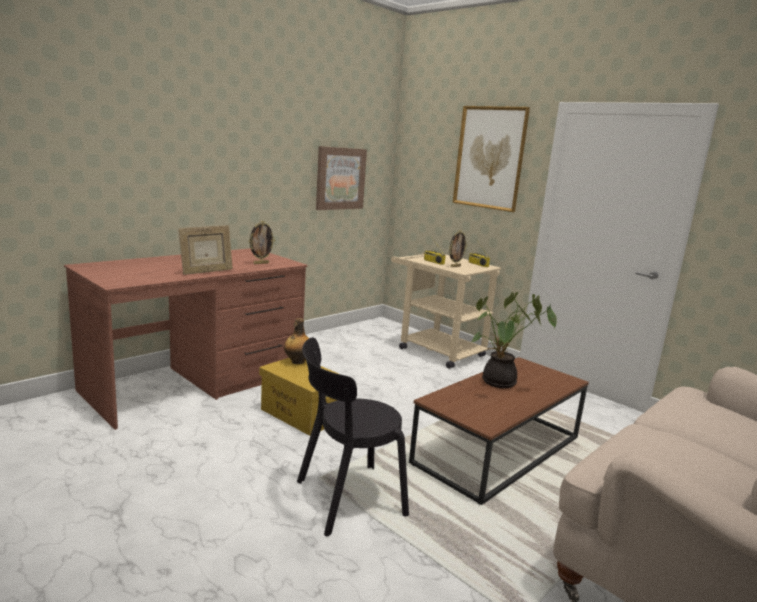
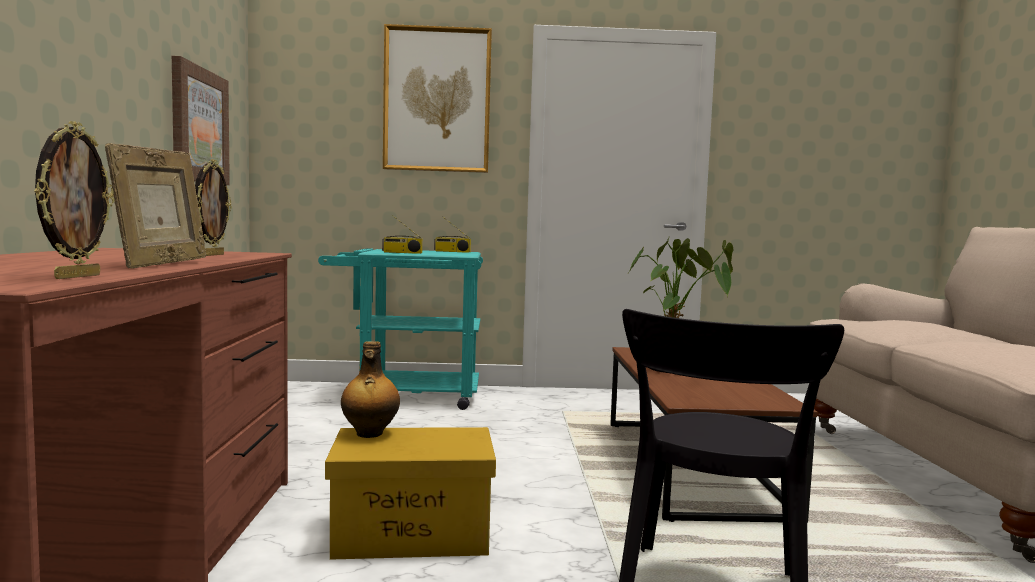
camera: 45 degrees left, 10 degrees down
(435, 350) = (406, 396): beige cart -> turquoise cart
(455, 266) = (440, 253): picture frame -> picture frame (76, 276)

